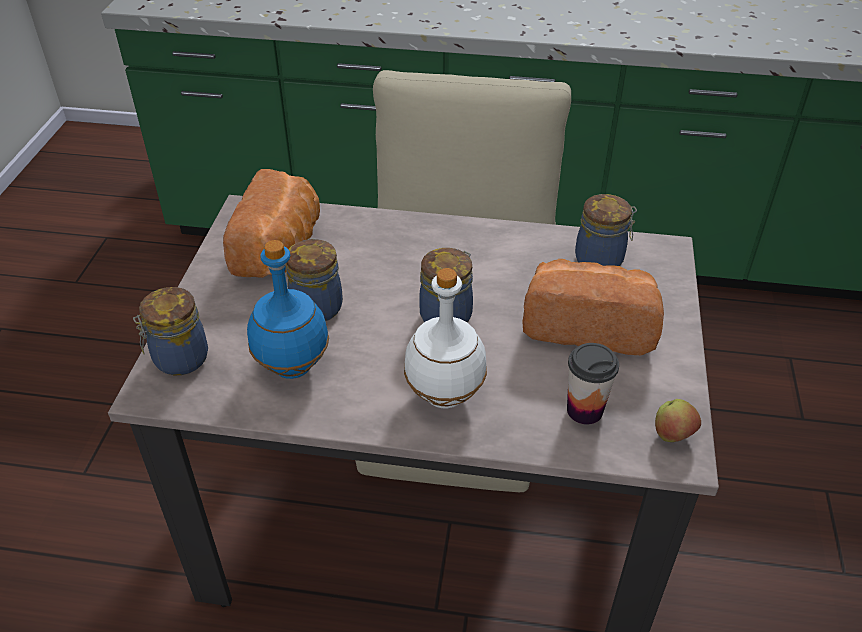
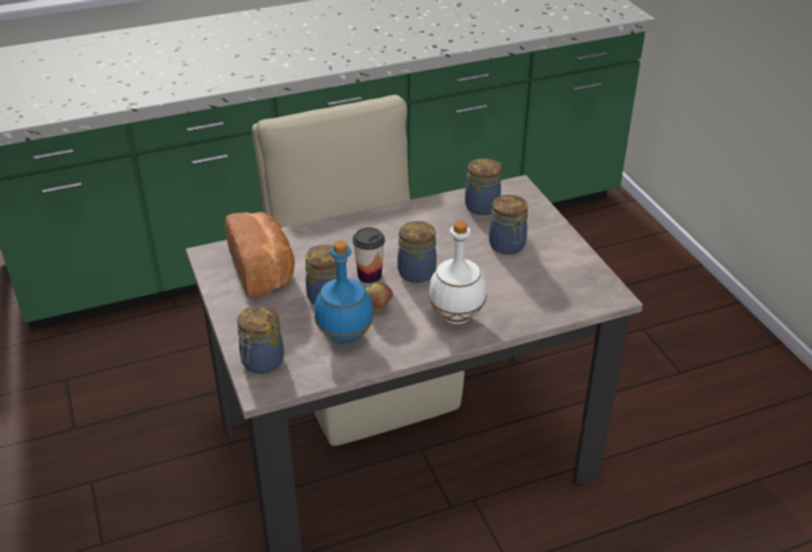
camera: 30 degrees left, 5 degrees down
(584, 410) = (543, 293): cup -> cup (369, 275)
(589, 325) = (507, 246): bread -> jar
(673, 435) = (600, 288): apple -> apple (378, 308)

